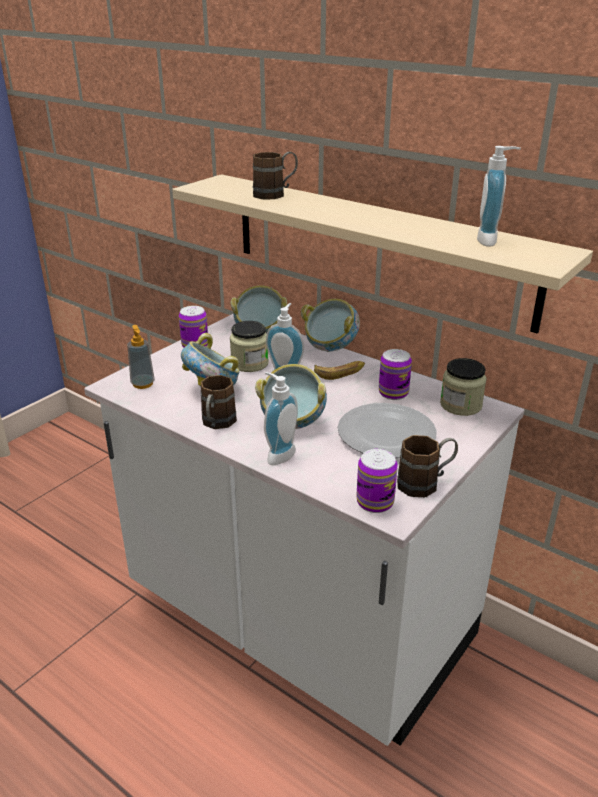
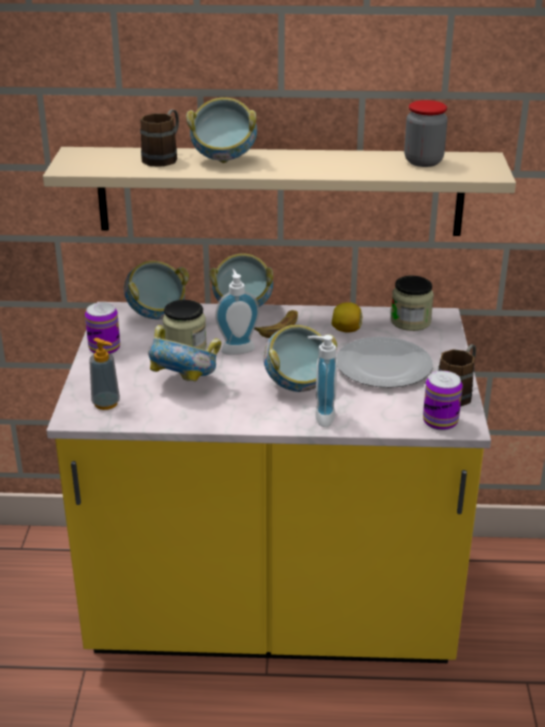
camera: 35 degrees left, 0 degrees up
(217, 424) = (232, 412): brown mug -> none
(299, 618) = (272, 609): white counter -> yellow counter
(316, 204) = (223, 160): none -> bowl
(393, 393) = (346, 330): can -> lemon
(491, 240) = (423, 161): soap dispenser -> jar

